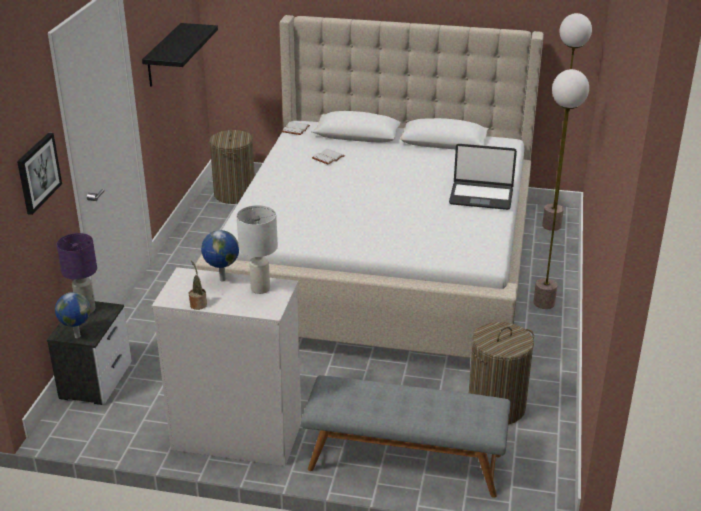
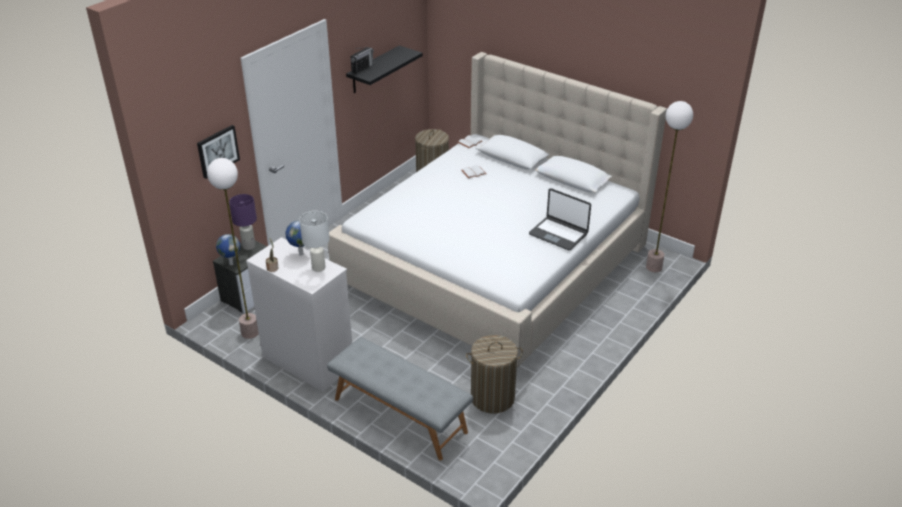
camera: 25 degrees right, 5 degrees up
(159, 51) = (362, 69): none -> radio
(543, 303) = (593, 329): floor lamp -> floor lamp (250, 332)

